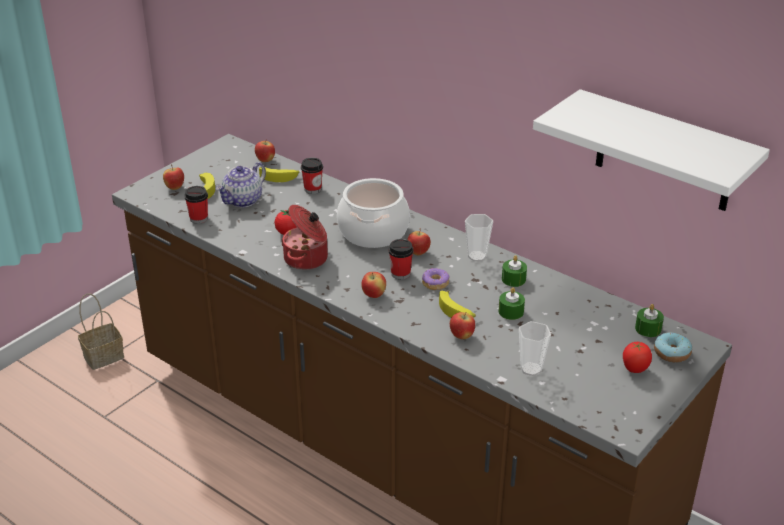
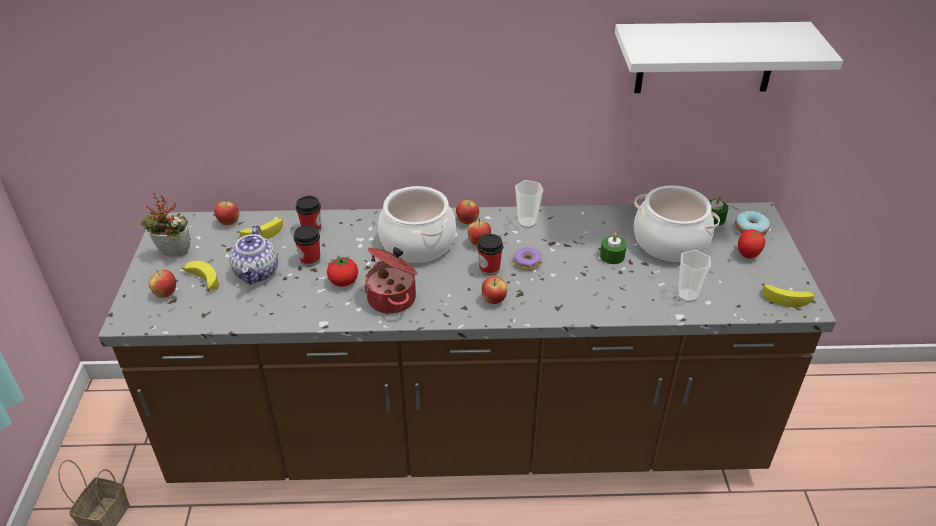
camera: 40 degrees left, 5 degrees up
(198, 218) = (234, 313): cup -> cup (310, 260)
(207, 166) = (173, 255): none -> potted plant
(456, 311) = (574, 278): banana -> banana (787, 298)
(461, 336) = (606, 297): apple -> apple (467, 222)
(513, 279) = (578, 228): green candle -> none
(577, 326) = (669, 242): none -> cooking pot

